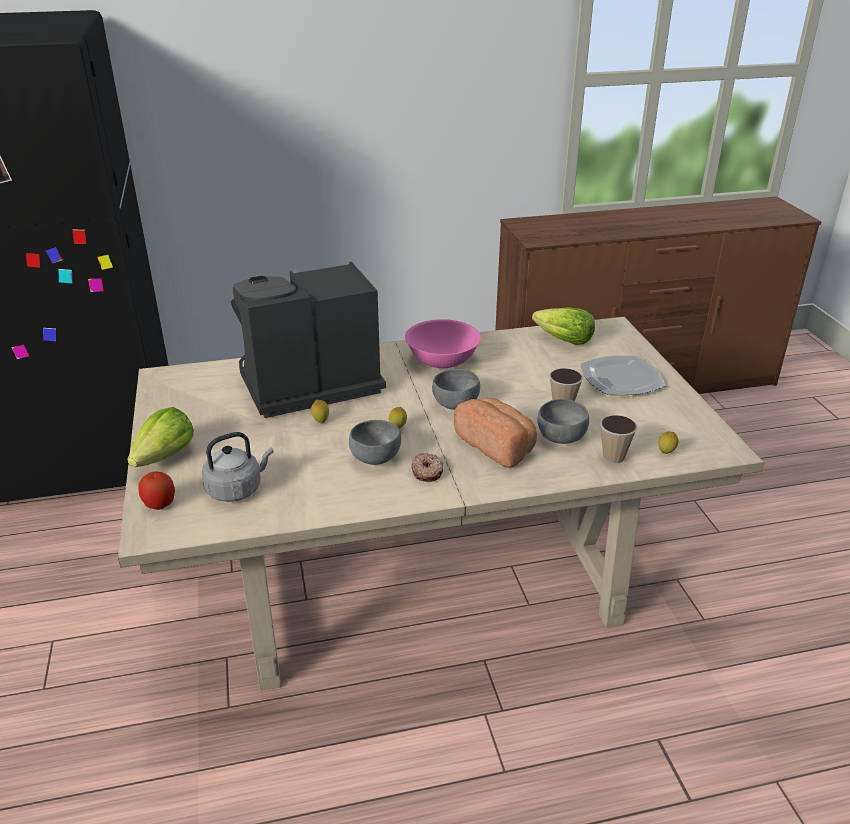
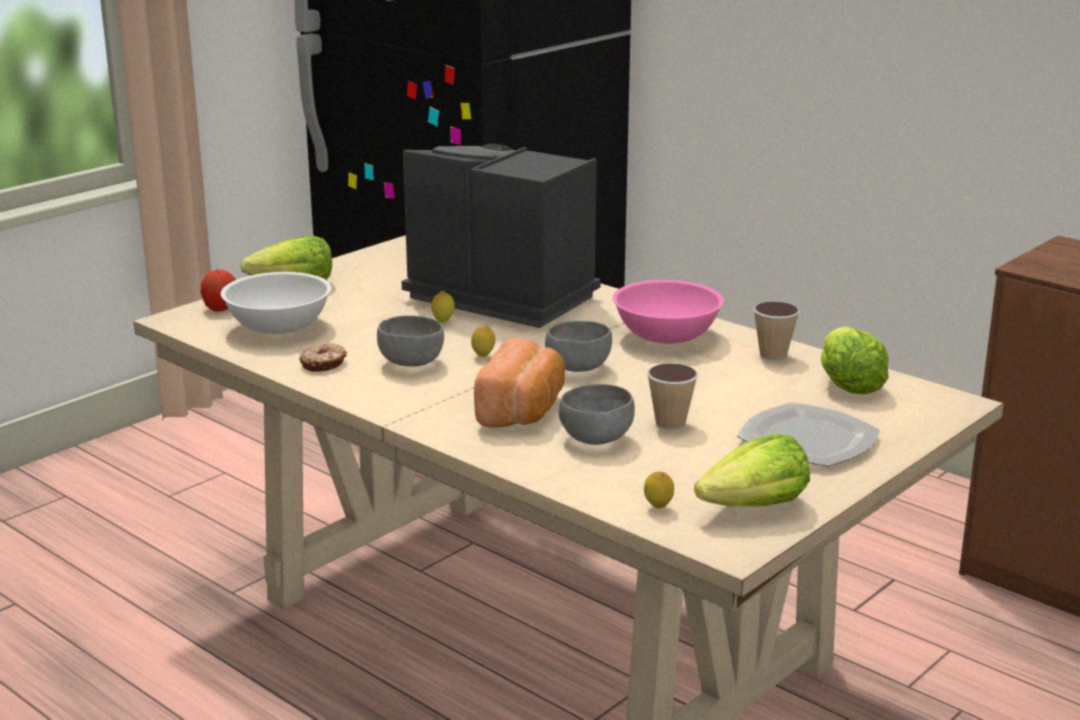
camera: 55 degrees right, 10 degrees down
(237, 489) = (279, 327): grey kettle -> white bowl
(427, 472) = (420, 392): donut -> donut (324, 364)
(613, 457) = (598, 478): cup -> cup (773, 355)
(687, 425) = (755, 507): none -> lettuce

